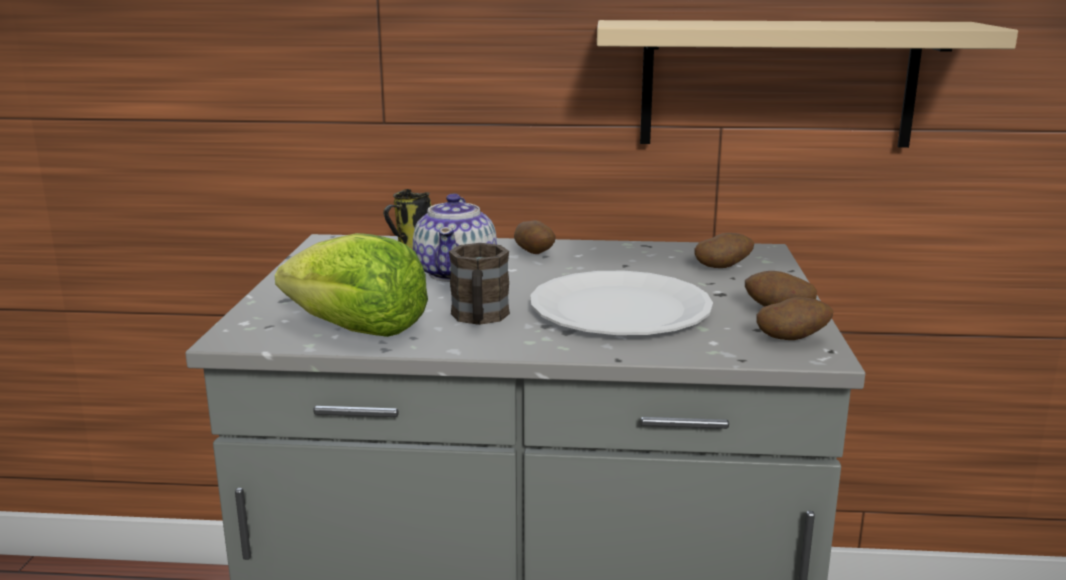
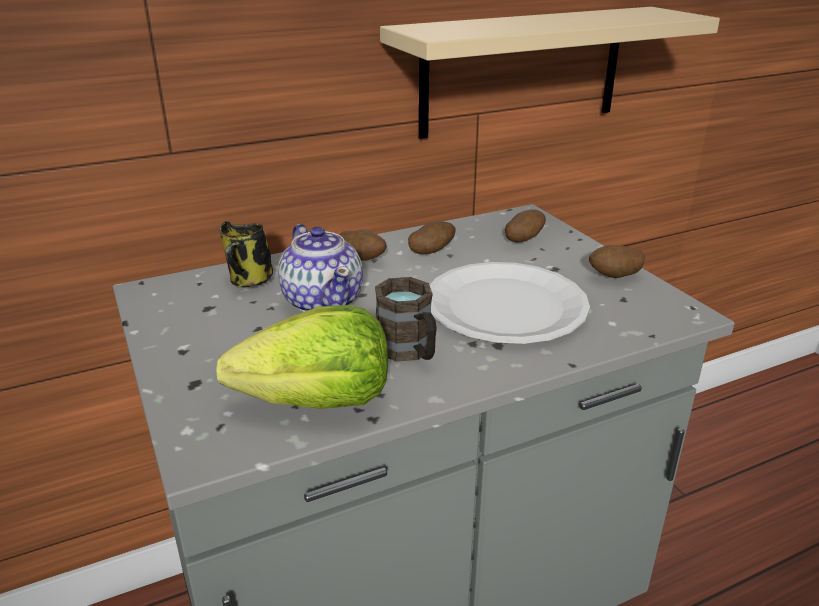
camera: 30 degrees left, 10 degrees up
(792, 339) = (657, 303): potato -> potato (431, 252)

